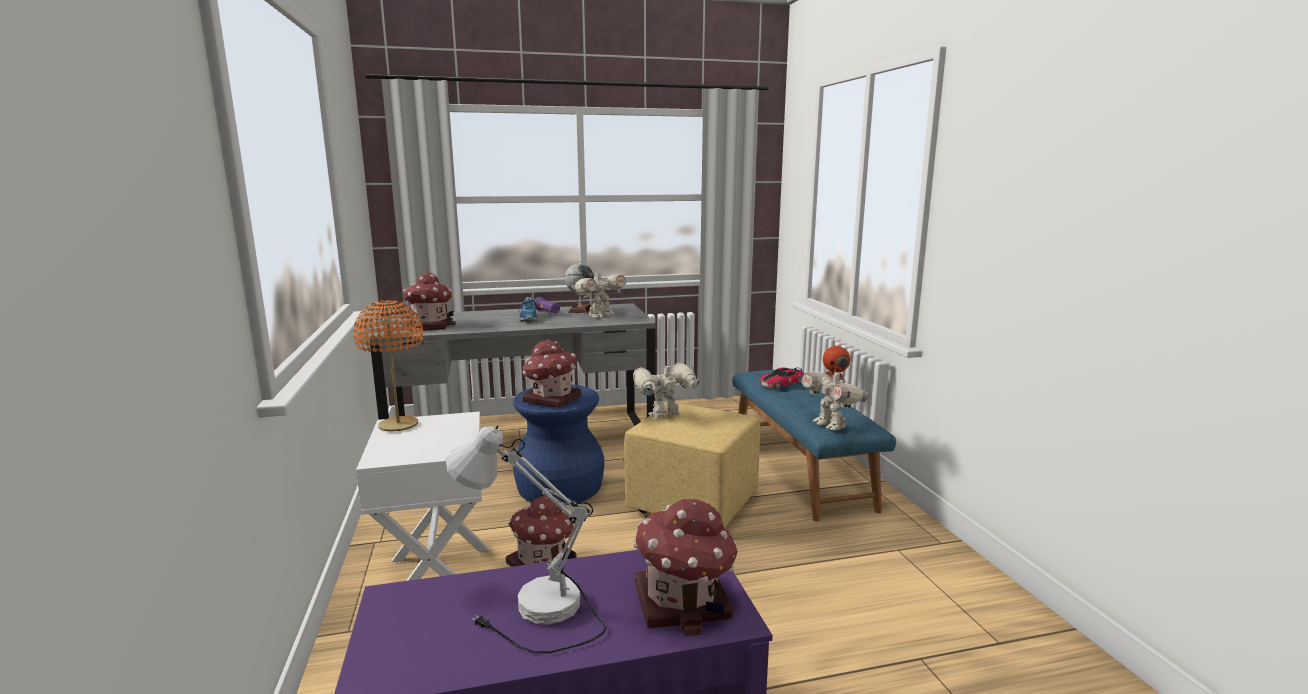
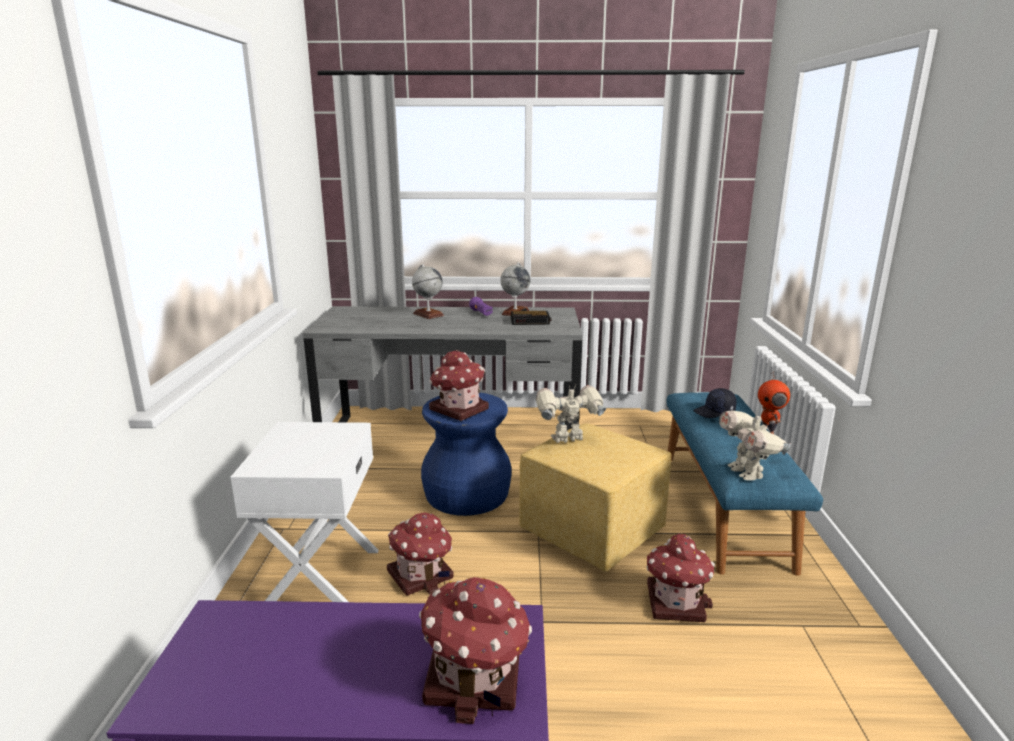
camera: 15 degrees right, 5 degrees up
(398, 425) = (290, 431): orange table lamp -> none
(430, 325) = (363, 322): toy house -> toy house (675, 601)
(494, 316) = (428, 314): none -> globe
(529, 318) = (460, 319): shoe -> none
(531, 615) = (322, 663): white table lamp -> none
(600, 315) = (531, 321): toy robot -> alarm clock
(782, 383) = (714, 412): toy car -> black cap

